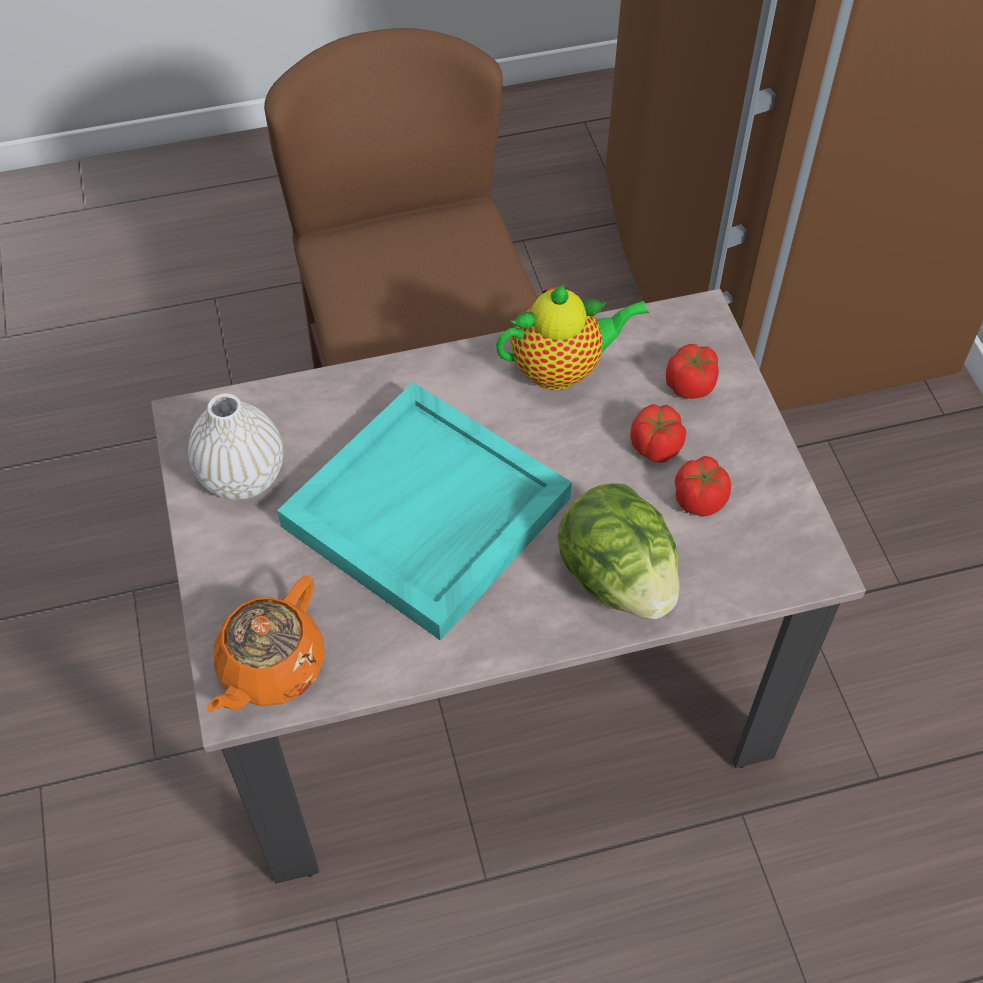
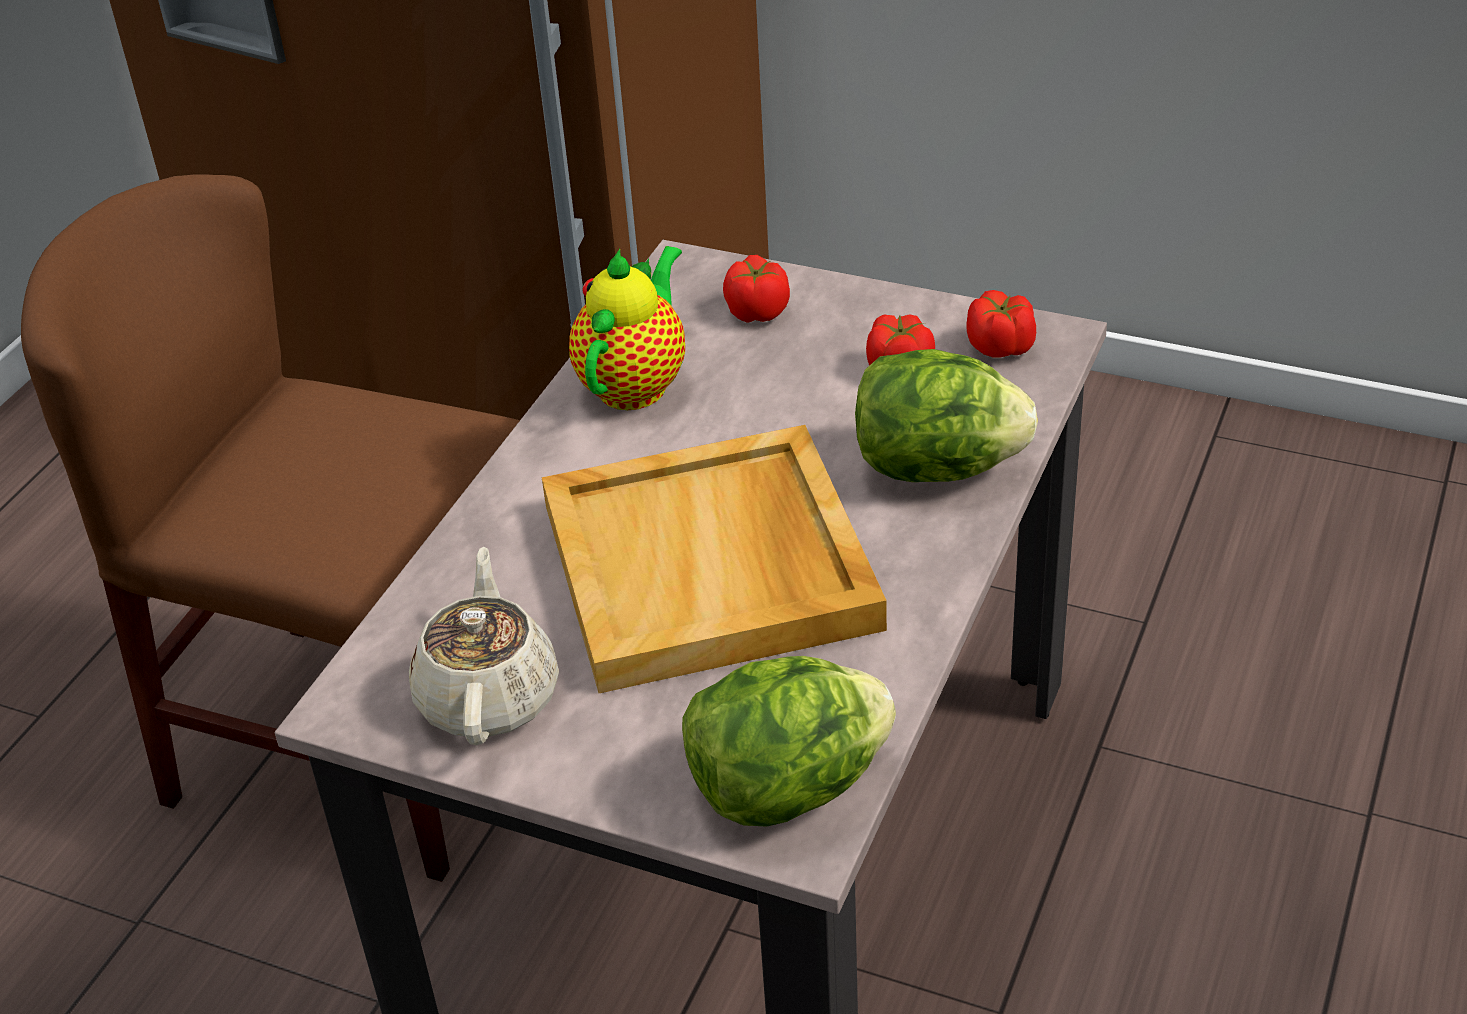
camera: 50 degrees left, 15 degrees down
(242, 476) = (489, 696): white vase -> beige teapot
(270, 668) = (787, 788): orange teapot -> lettuce
(426, 515) = (712, 567): turquoise tray -> beige tray
(656, 446) = (806, 368): tomato -> tomato (1001, 347)

